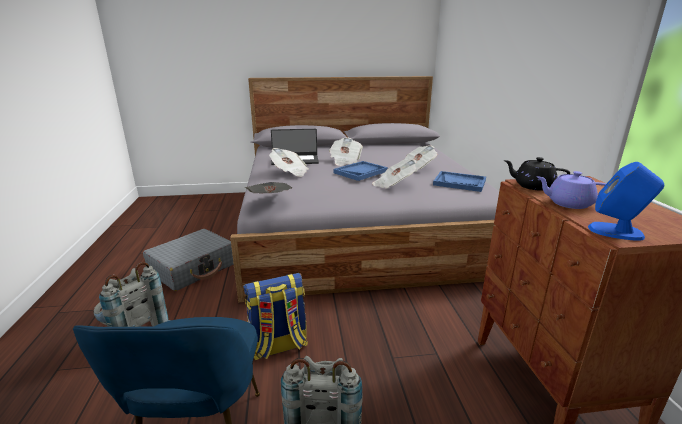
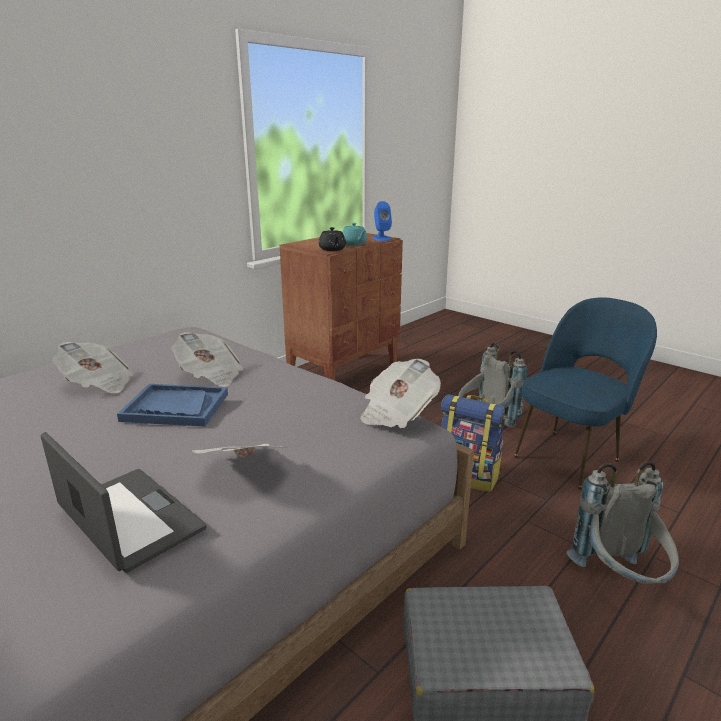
camera: 130 degrees left, 0 degrees up
(345, 161) = (92, 452): newspaper -> none
(459, 183) = (157, 347): blue tray -> none
(568, 203) = (354, 244): purple teapot -> turquoise teapot

